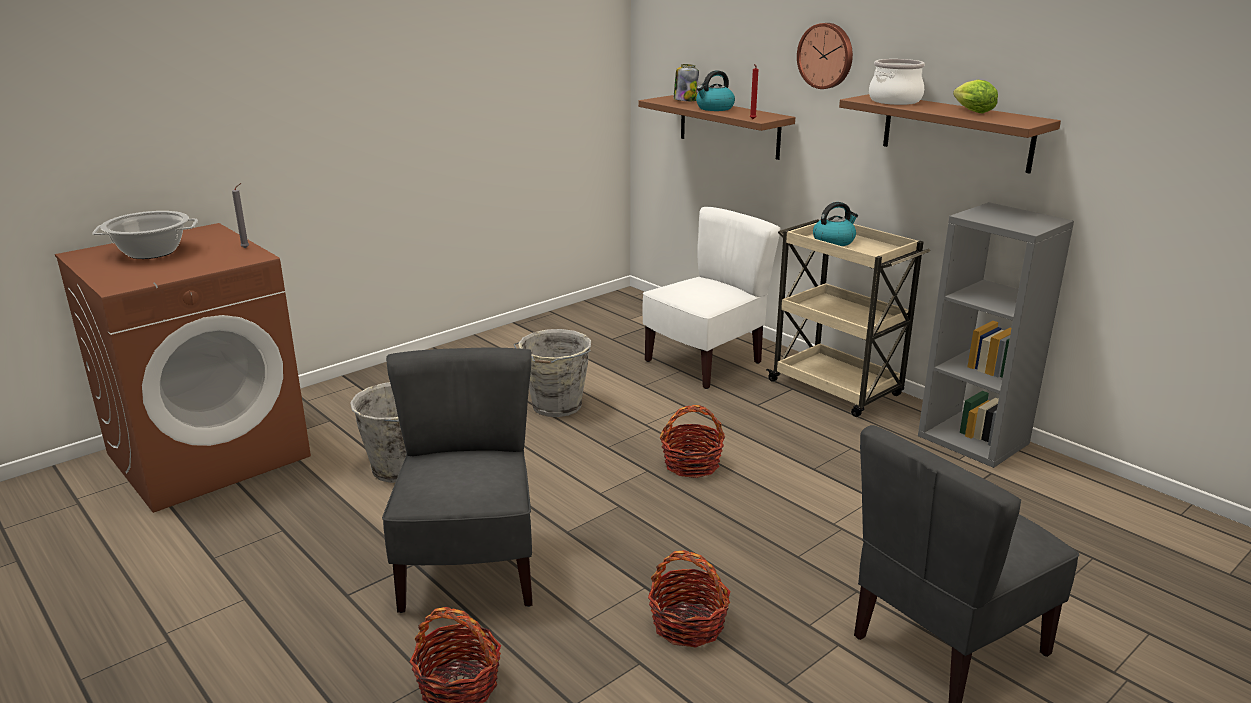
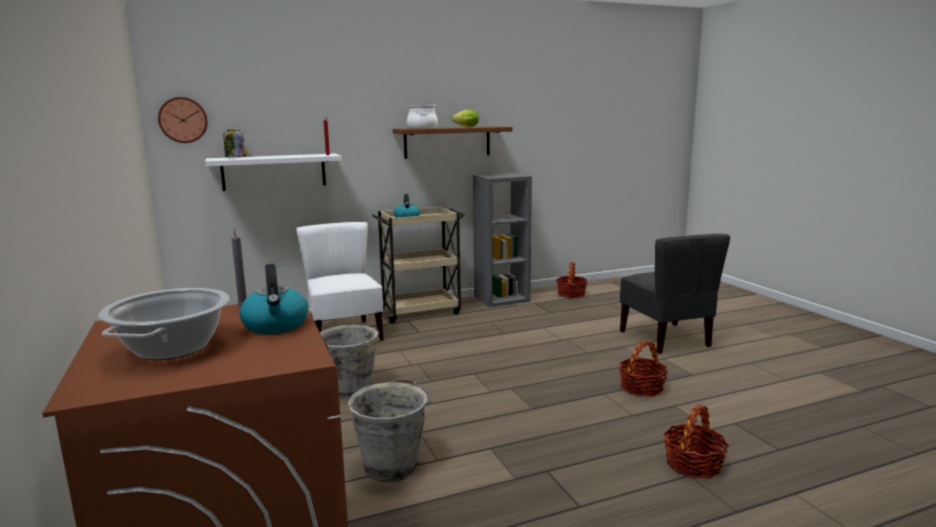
camera: 70 degrees left, 10 degrees down
(469, 569) = (564, 448): grey chair -> none
(692, 464) = (476, 360): basket -> basket (571, 294)
(714, 108) = (278, 156): kettle -> kettle (276, 325)
(729, 127) = (274, 171): brown shelf -> white shelf
(826, 55) = (354, 110): wall clock -> wall clock (183, 120)

